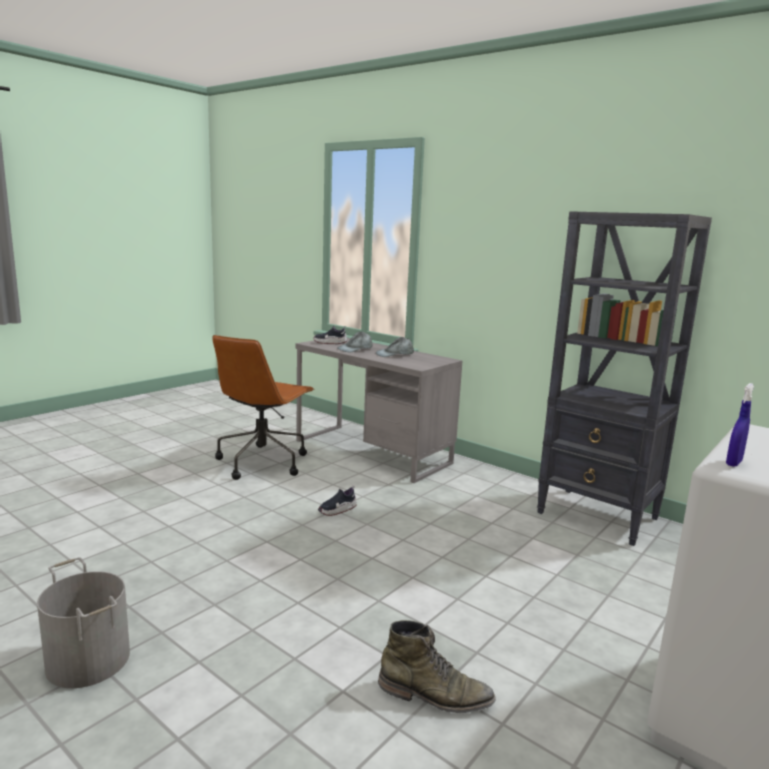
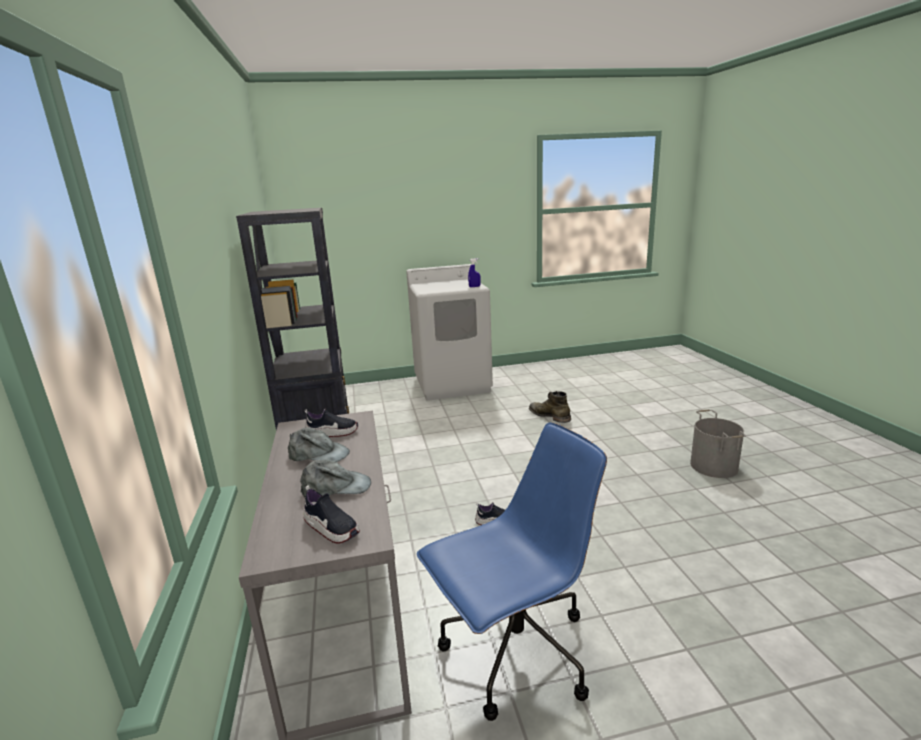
camera: 140 degrees left, 5 degrees up
(262, 462) = (515, 653): brown office chair -> blue office chair
(413, 360) = (332, 433): none -> shoe

